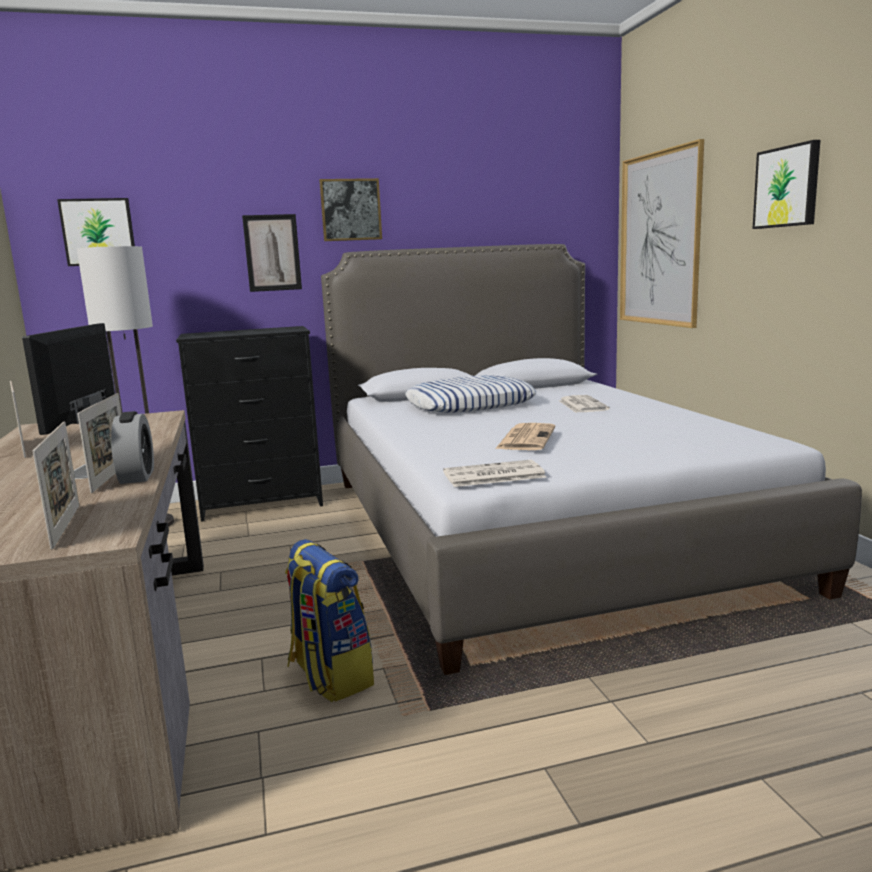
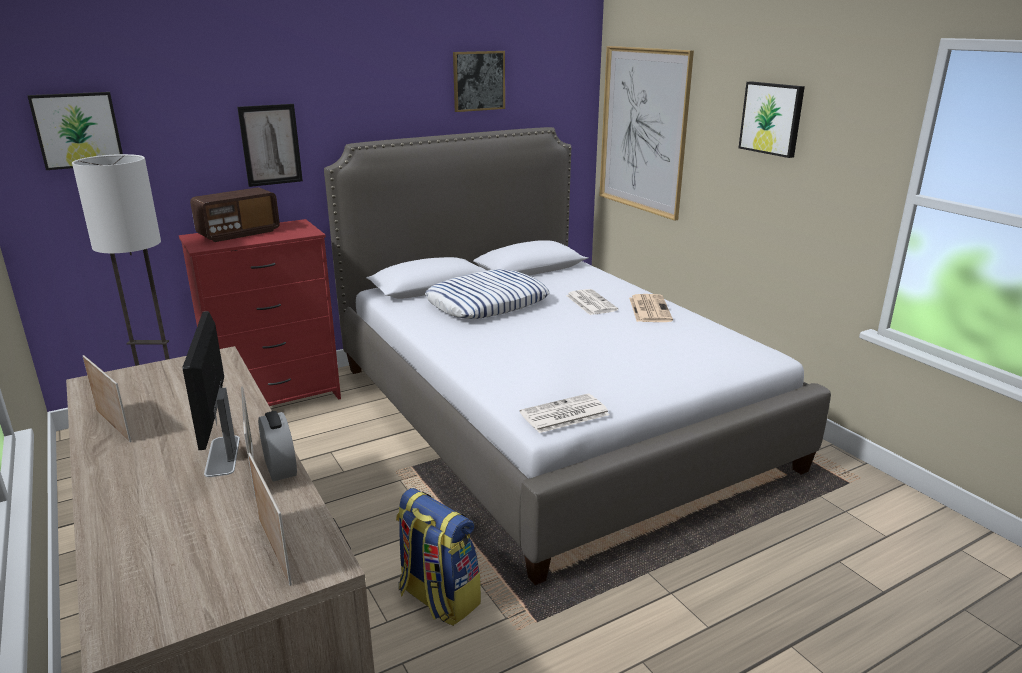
camera: 15 degrees left, 10 degrees up
(233, 332) = (239, 233): none -> radio
(262, 504) = (276, 399): black dresser -> red dresser
(351, 210) = (350, 97): picture -> picture (478, 81)
(526, 438) = (567, 359): newspaper -> newspaper (649, 309)

